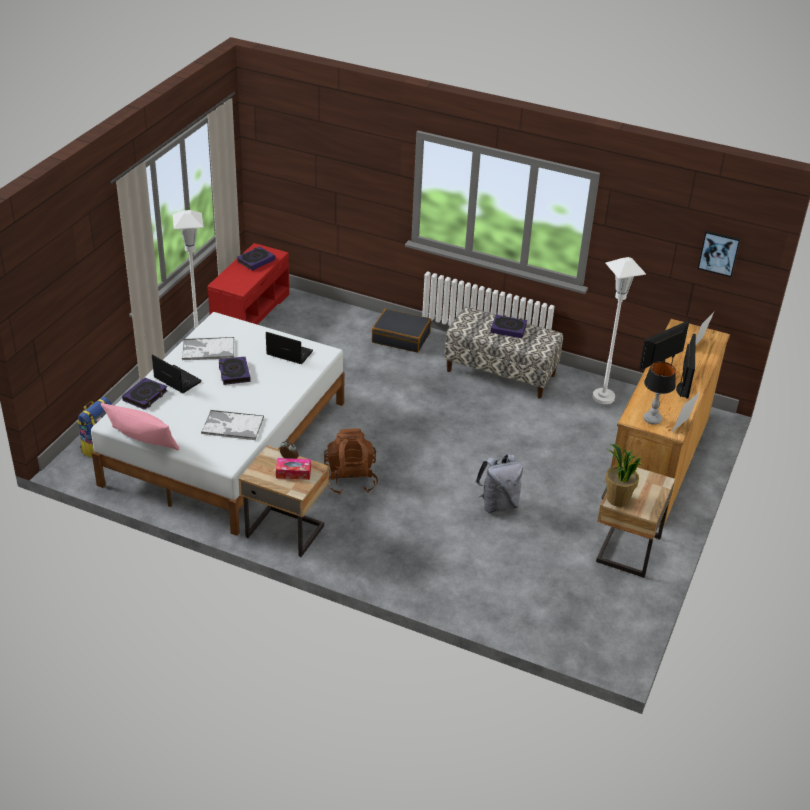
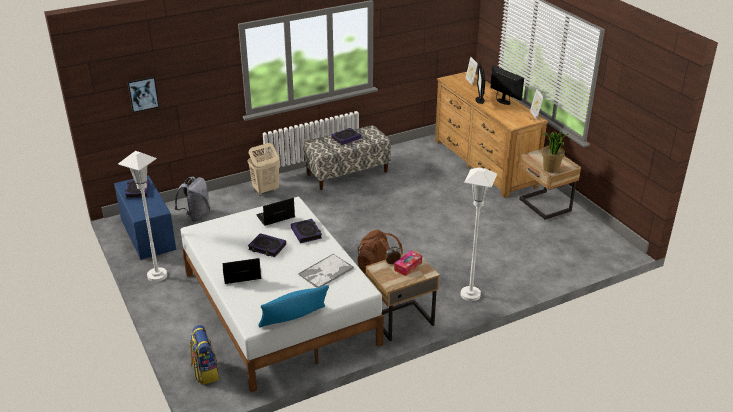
camera: 50 degrees left, 5 degrees down
(142, 441) = (294, 319): pink pillow -> blue pillow
(145, 396) = (241, 297): book -> book (306, 233)
(208, 349) = (224, 247): tray -> none
(250, 310) = (147, 234): red bench -> blue bench
(401, 337) = (265, 190): black suitcase -> beige laundry basket
(498, 504) = (463, 228): grey backpack -> grey backpack (196, 215)
(603, 397) = (411, 153): white floor lamp -> white floor lamp (470, 294)
(653, 419) = (520, 120): table lamp -> none
(719, 253) = (450, 22): picture -> picture (143, 94)

